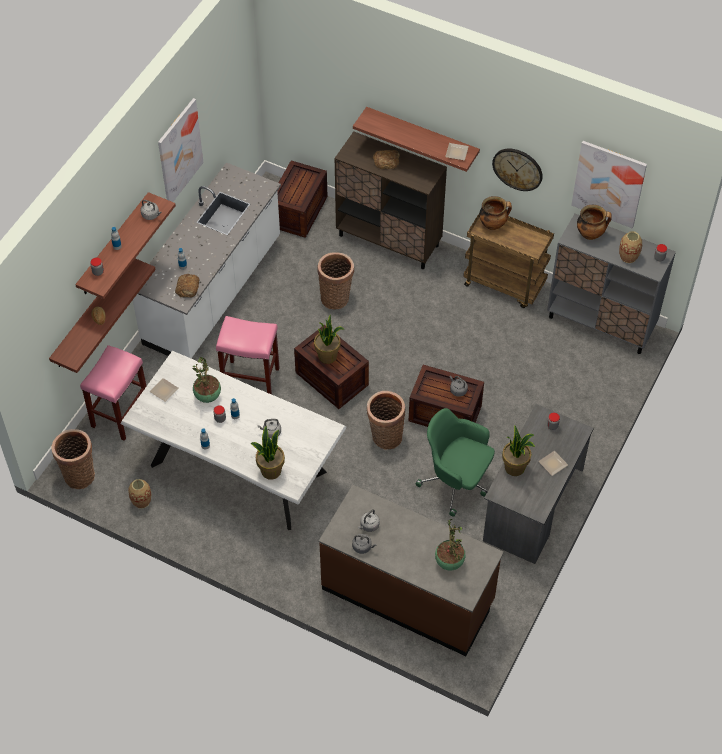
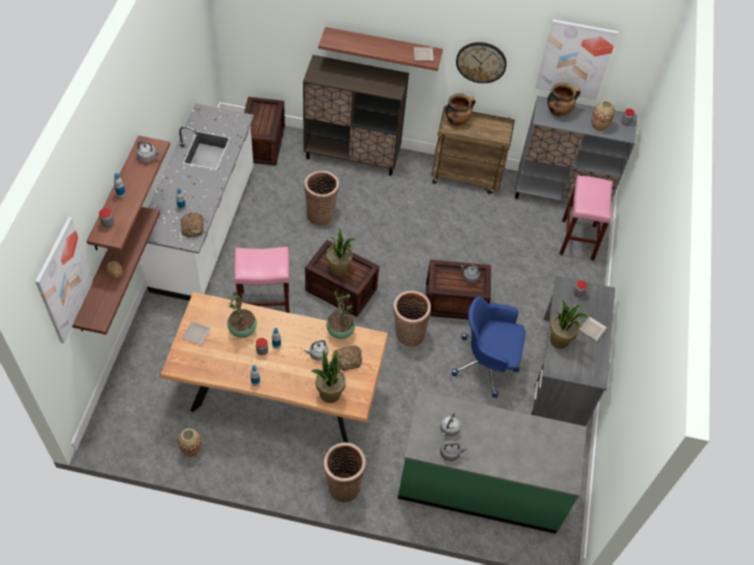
camera: 20 degrees left, 0 degrees up
(79, 474) = (119, 435): basket -> basket (343, 485)
(120, 413) = (145, 364): pink stool -> pink stool (577, 239)
(179, 151) = (159, 91): picture -> picture (63, 281)
(238, 468) = (279, 394): white dining table -> brown dining table
(386, 161) = (352, 76): bread -> bread (347, 359)
(408, 594) = (481, 484): brown counter -> green counter
(449, 561) = (539, 448): potted plant -> potted plant (340, 331)
(456, 482) = (487, 364): green office chair -> blue office chair

